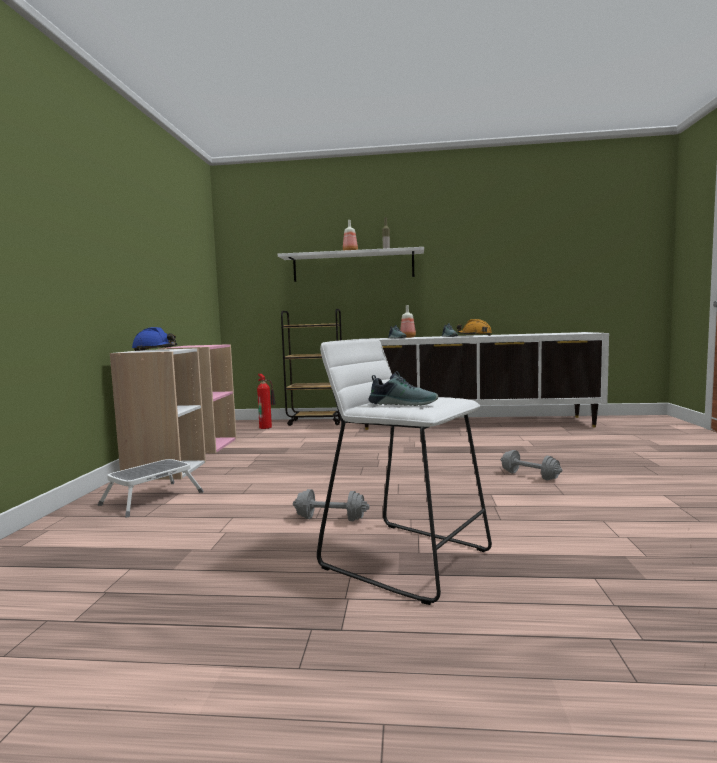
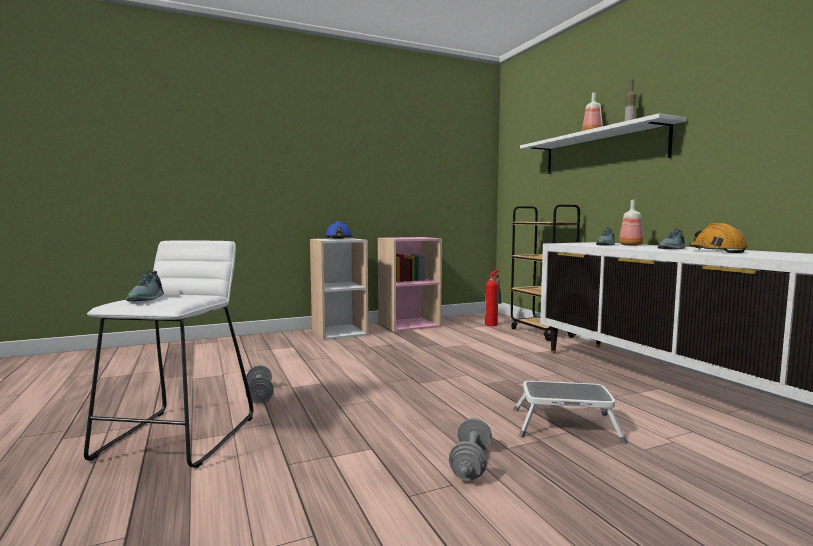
camera: 60 degrees right, 0 degrees up
(152, 498) = (278, 344): grey step ladder -> grey step ladder (565, 425)

